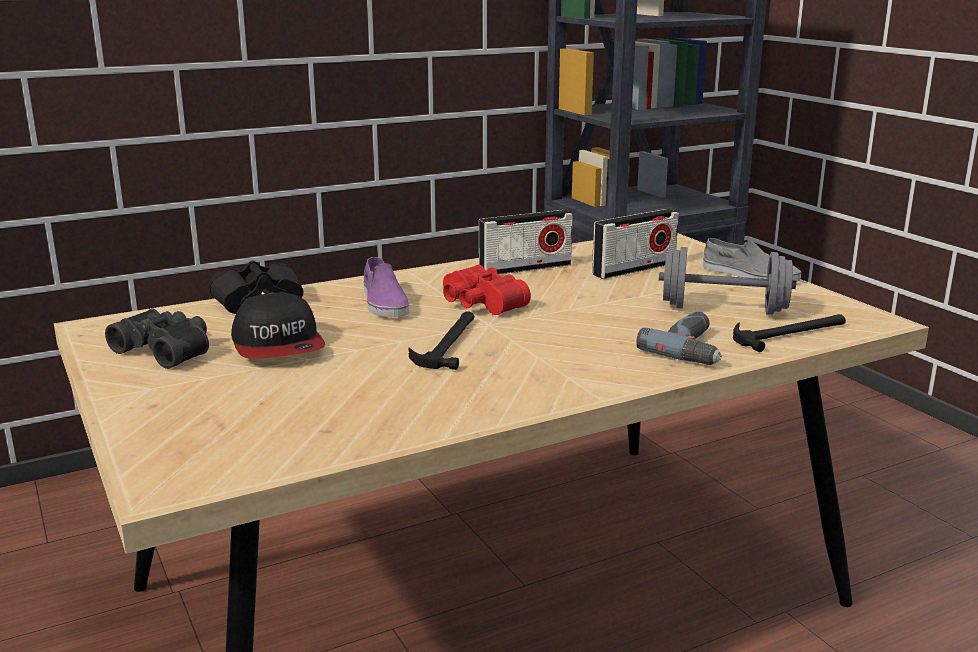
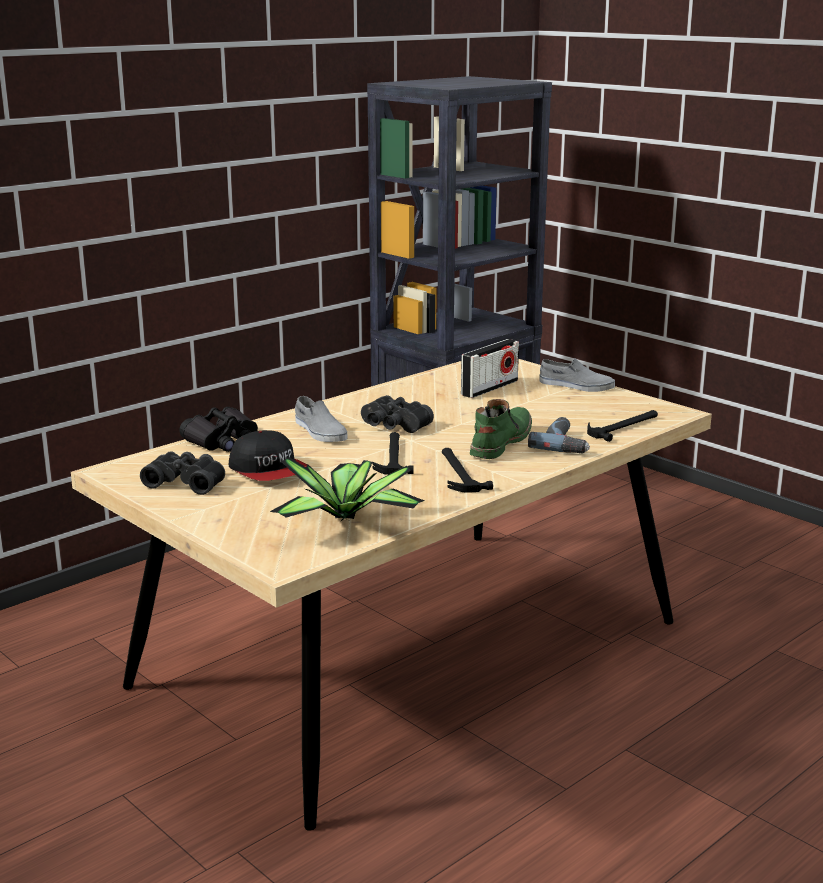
camera: 15 degrees left, 0 degrees up
(316, 426) = (347, 519): none -> potted plant
(383, 303) = (319, 431): purple shoe -> grey shoe
(479, 304) = (393, 426): red binoculars -> black binoculars
(519, 375) = (458, 473): none -> hammer
(525, 268) = (407, 394): radio -> none
(603, 338) = (499, 442): none -> green boot
(723, 309) = (571, 413): grey dumbbell -> none

